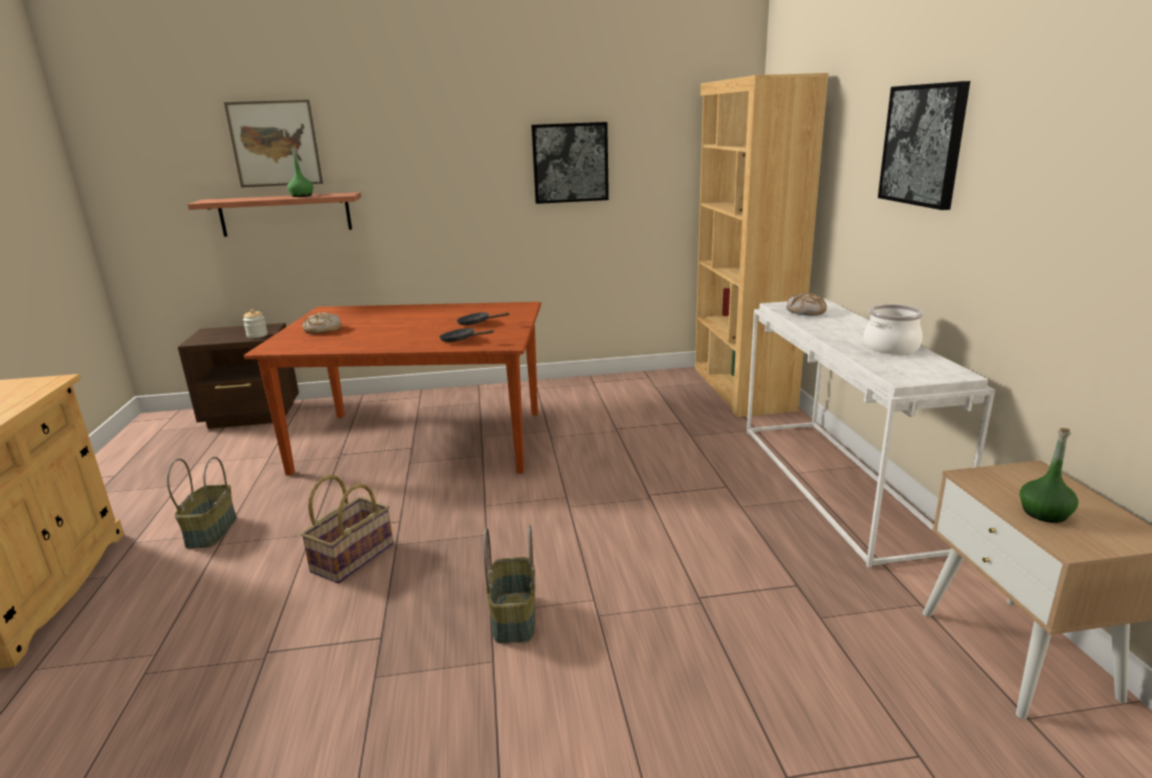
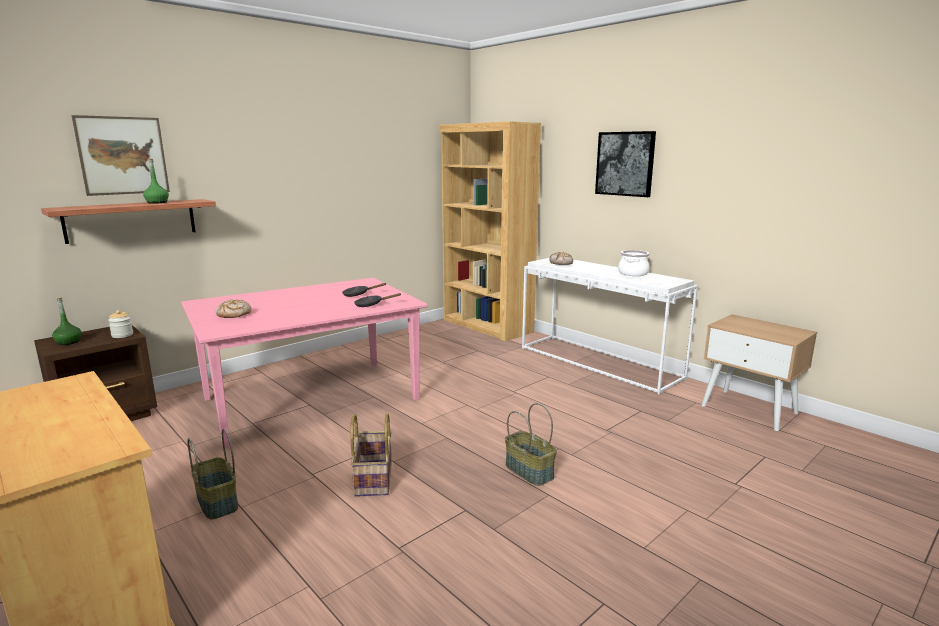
camera: 35 degrees left, 5 degrees down
(423, 441) = (312, 398): brown dining table -> pink dining table
(570, 163) = (362, 176): picture -> none
(1044, 513) = (763, 331): green bottle -> green bottle (68, 342)

